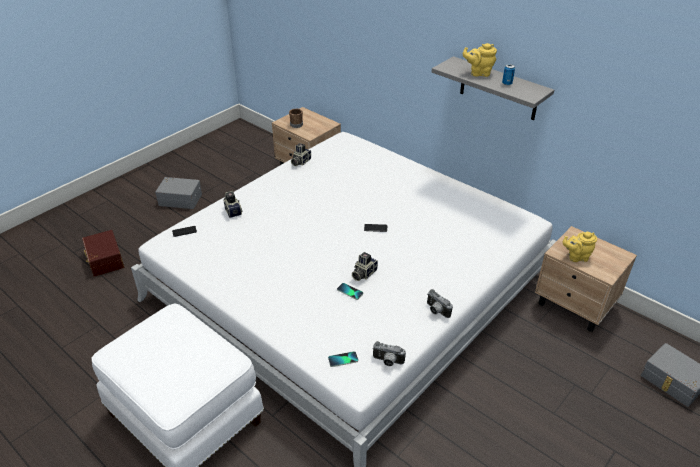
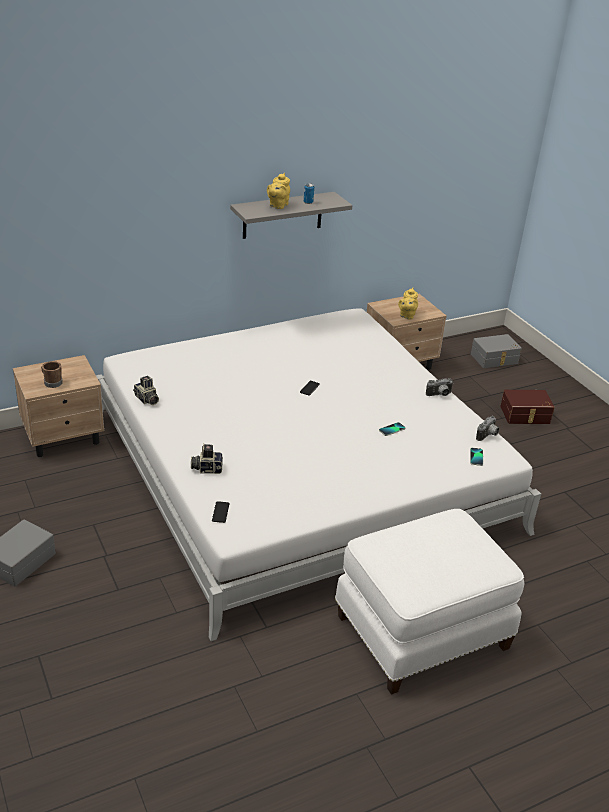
camera: 70 degrees left, 5 degrees down
(104, 260) = (99, 664): brown storage box -> brown storage box (525, 415)
(363, 273) = (371, 415): camera -> none

